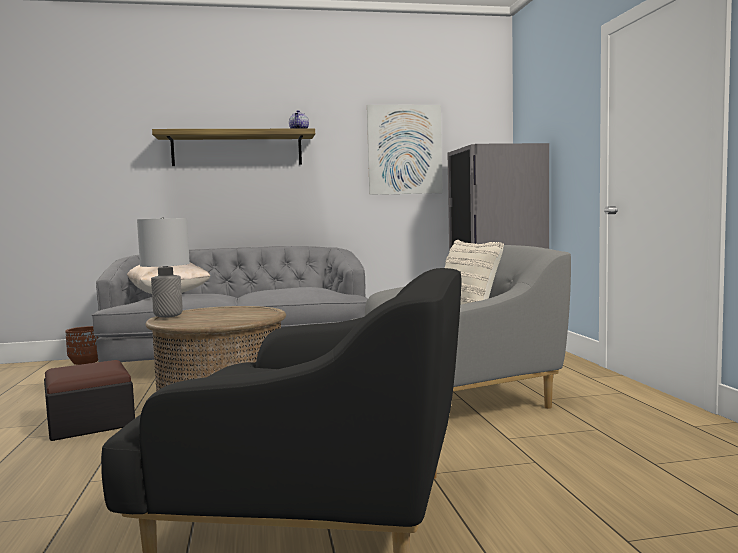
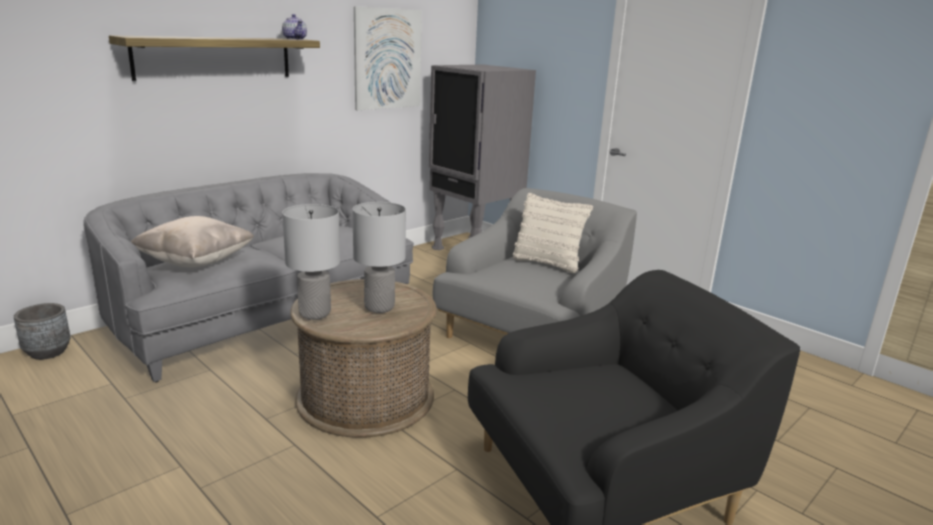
camera: 35 degrees left, 15 degrees up
(86, 362) = (48, 352): brown planter -> grey planter
(90, 422) = (241, 446): ottoman -> none
(222, 318) = (379, 309): none -> grey table lamp

